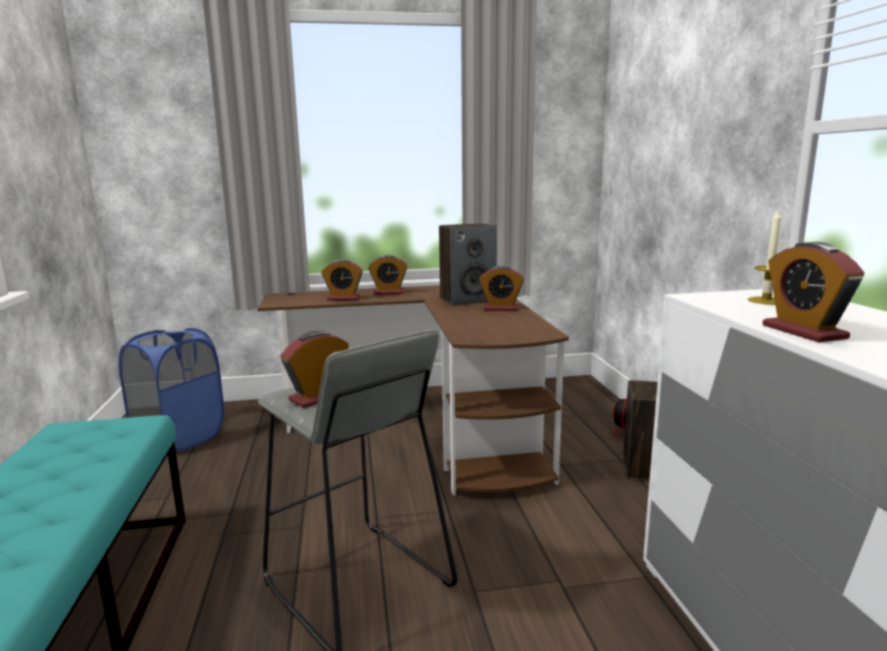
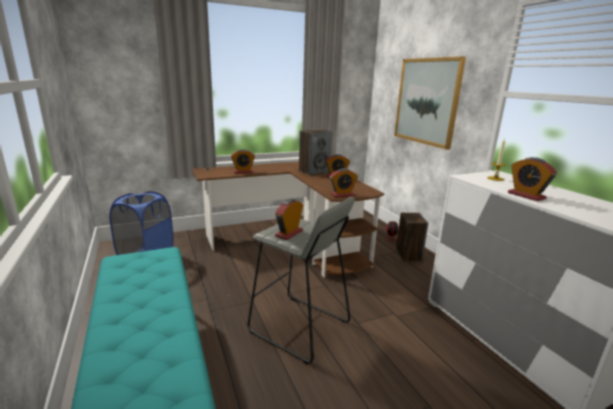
camera: 15 degrees left, 5 degrees up
(388, 292) = (265, 167): alarm clock -> alarm clock (342, 195)
(682, 163) = (426, 101): none -> picture

